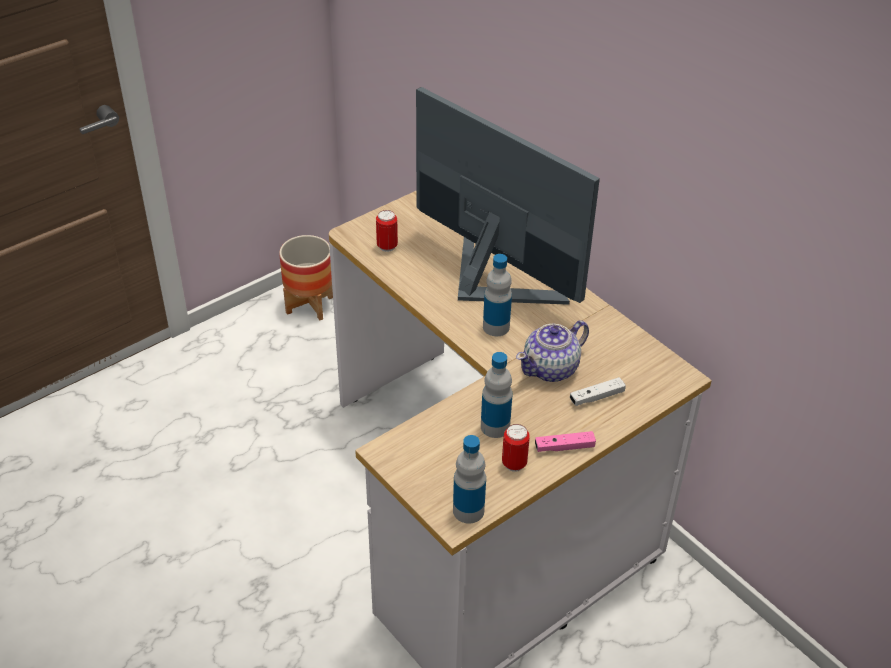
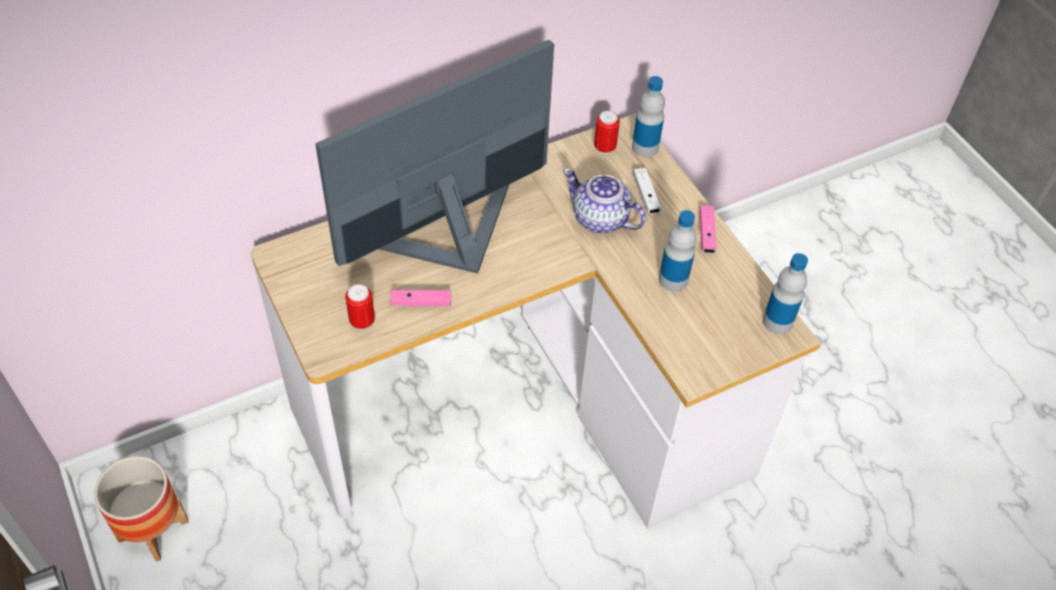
camera: 80 degrees left, 10 degrees up
(415, 273) = (421, 303): none -> pink game controller
(496, 327) = (529, 249): bottle -> bottle (645, 147)
(514, 464) = (723, 275): can -> can (604, 147)
(551, 369) = (601, 219): teapot -> teapot turned 150 degrees clockwise

